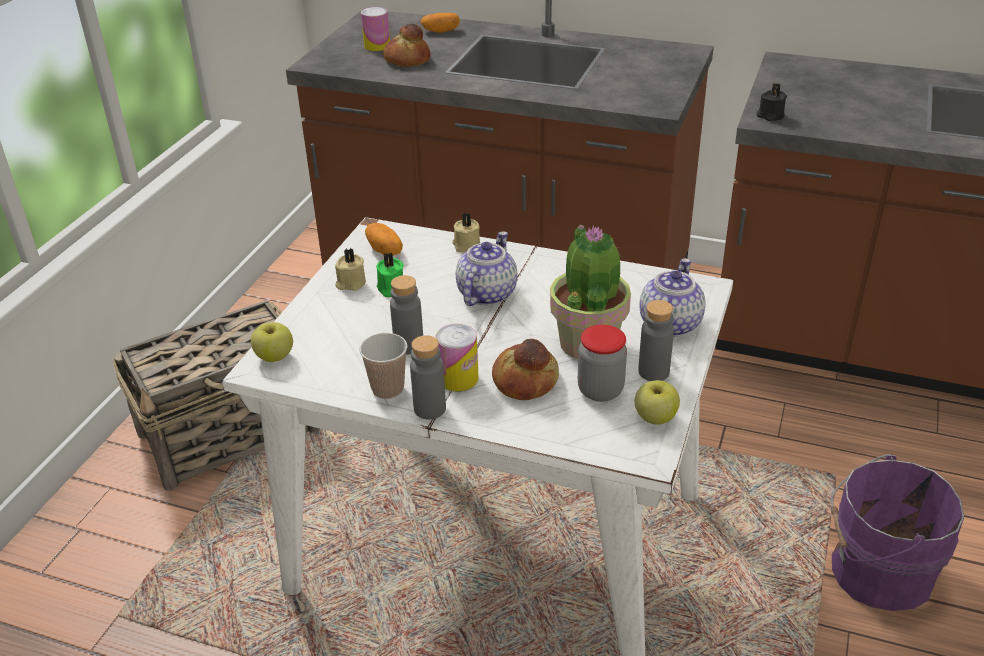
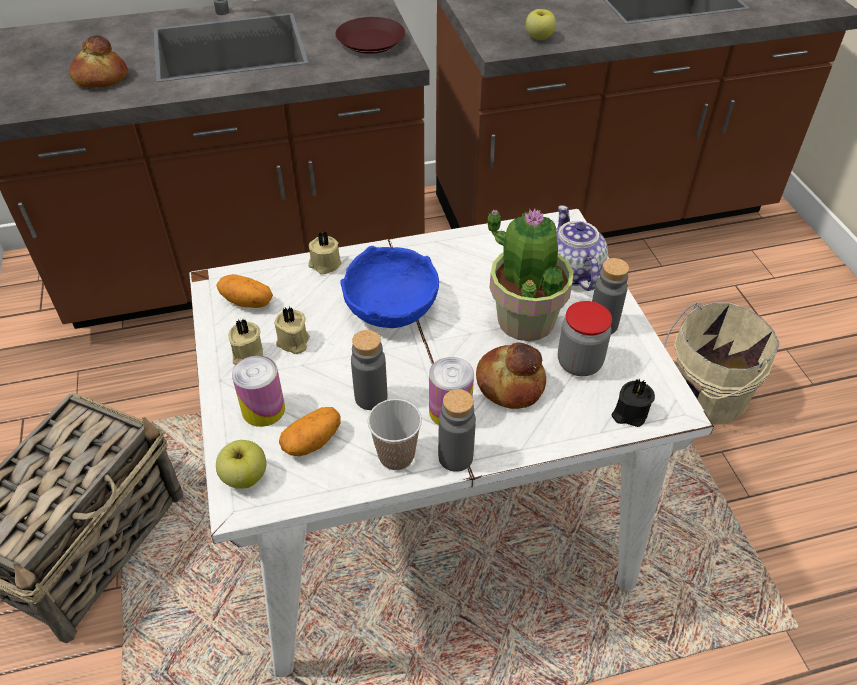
camera: 35 degrees left, 10 degrees up
(377, 46) = (49, 70): can -> can (263, 409)
(390, 288) = (293, 342): green candle -> beige candle
(441, 31) = (105, 35): potato -> potato (312, 441)
(486, 293) = (390, 308): teapot -> blue bowl
(648, 86) = (370, 42): none -> brown plate
(655, 417) = (644, 368): apple -> apple (539, 37)
(770, 116) = (499, 43): black candle -> black candle (629, 413)
(876, 570) = (703, 394): purple bucket -> beige bucket

